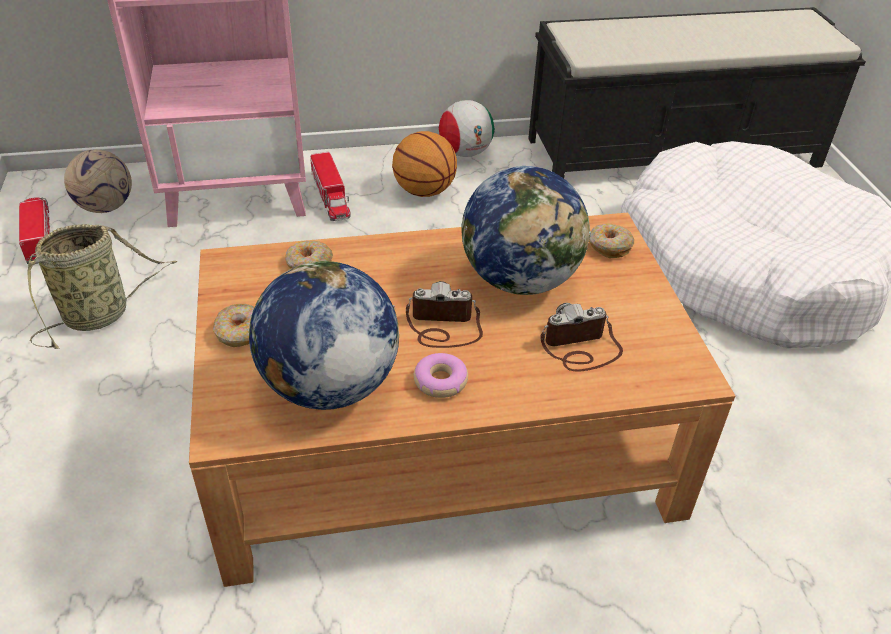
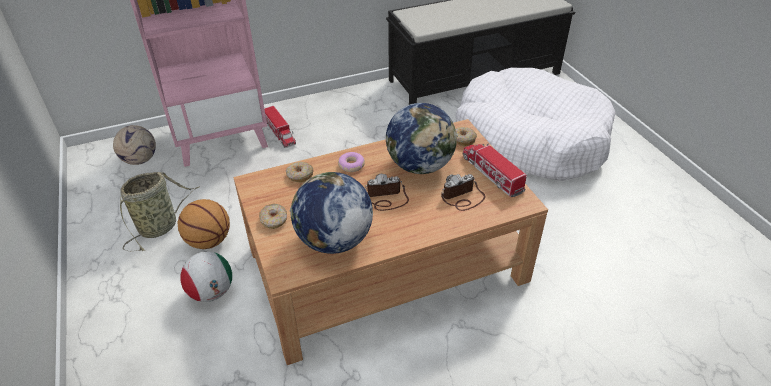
camera: 10 degrees left, 0 degrees up
(39, 236) = (103, 184): toy truck -> toy truck (491, 174)
(425, 191) = (336, 121): basketball -> basketball (209, 241)
(440, 381) = (393, 228): donut -> donut (351, 165)
(465, 153) = (353, 94): football -> football (211, 292)

